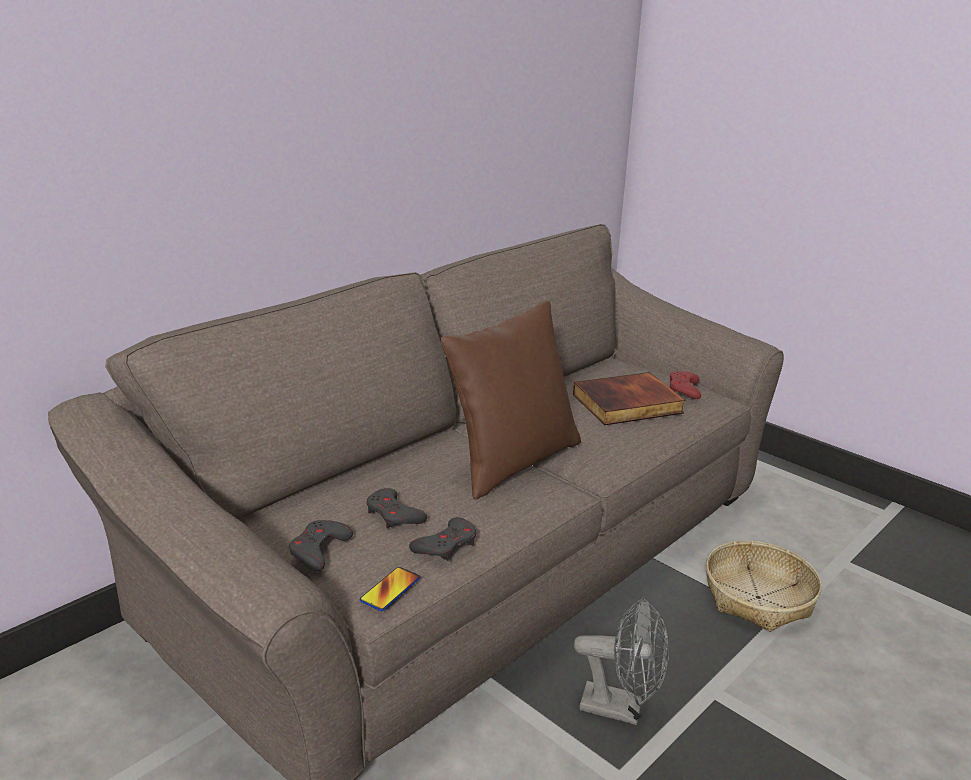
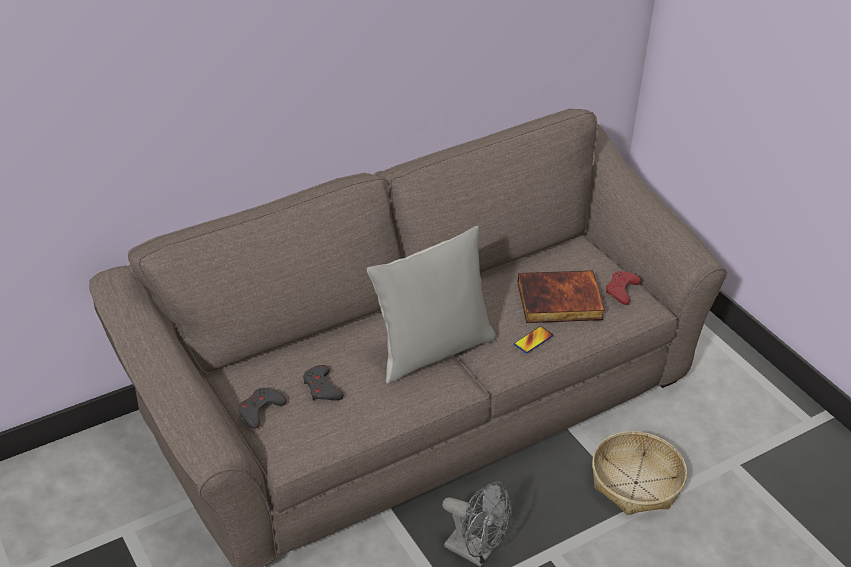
camera: 15 degrees right, 15 degrees up
(390, 590) = (298, 452): phone -> phone (533, 340)
(446, 545) = (349, 422): grey game controller -> none
(512, 462) = (432, 350): brown pillow -> grey pillow

